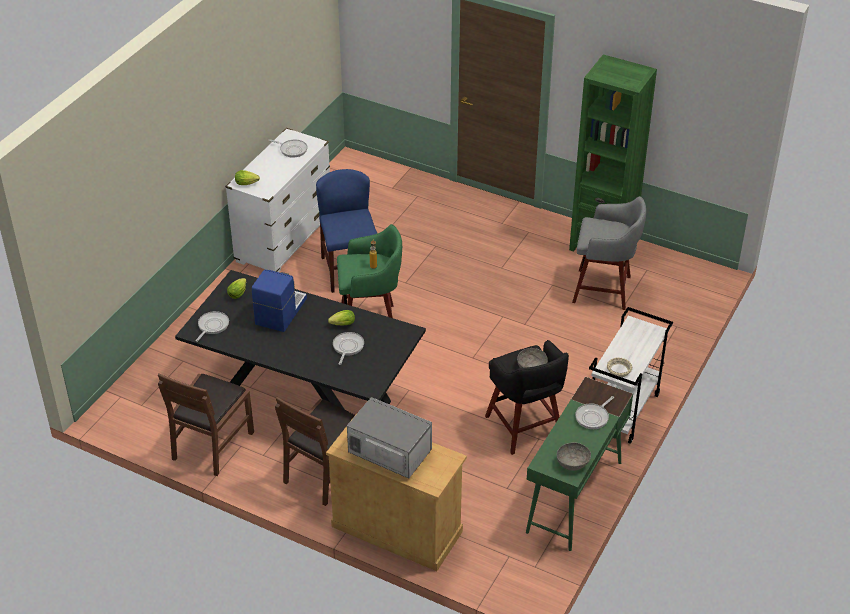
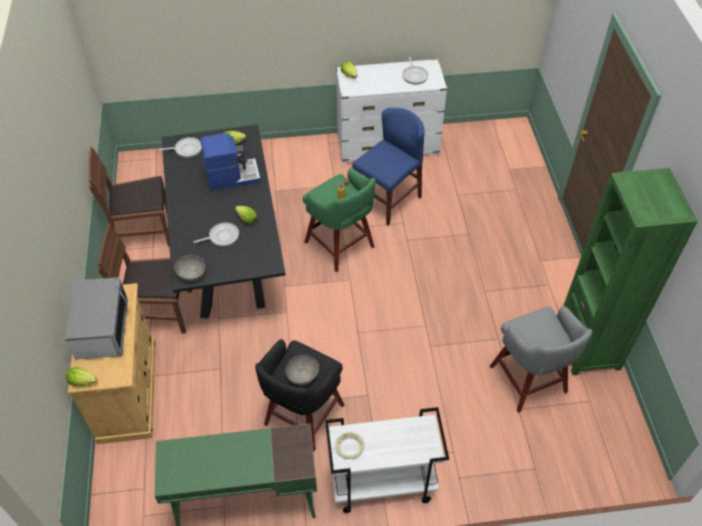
camera: 55 degrees right, 10 degrees up
(436, 483) = (84, 382): none -> lettuce
(573, 463) = (184, 475): grey bowl -> grey bowl (191, 274)
(593, 417) = (258, 459): frying pan -> none

